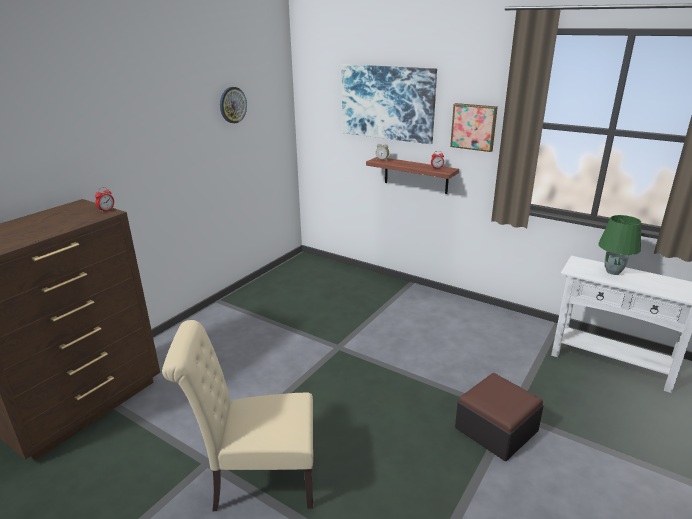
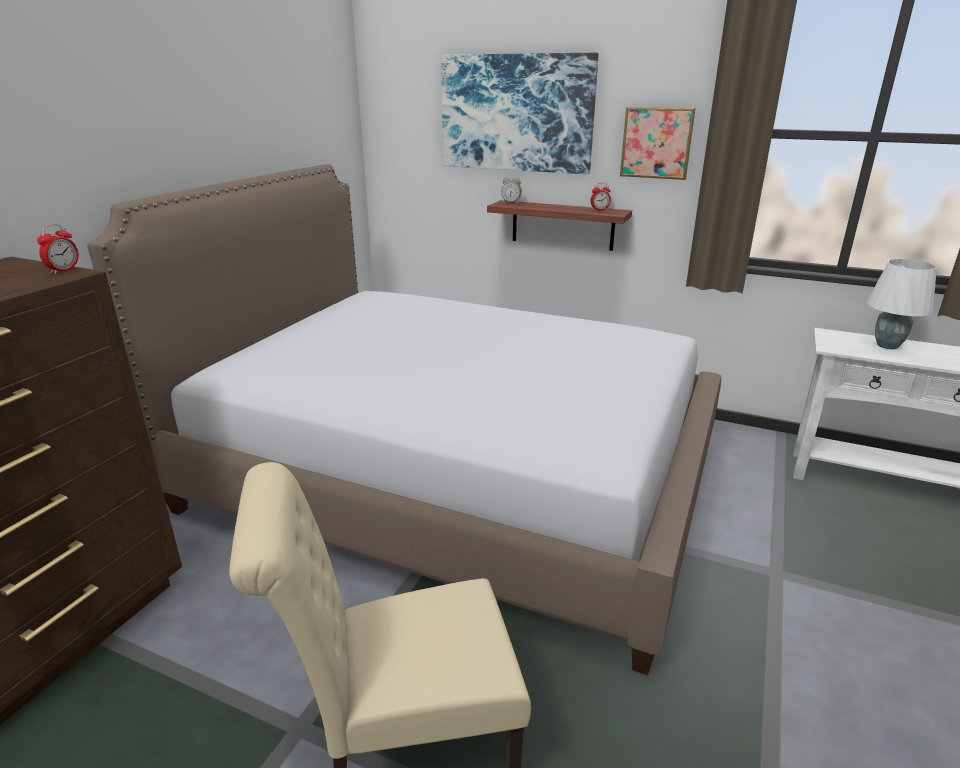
camera: 10 degrees left, 0 degrees up
(232, 105) = (271, 113): wall clock -> none
(327, 336) = (453, 479): none -> bed
(496, 429) = (766, 602): ottoman -> none
(613, 272) = (888, 346): green table lamp -> white table lamp

